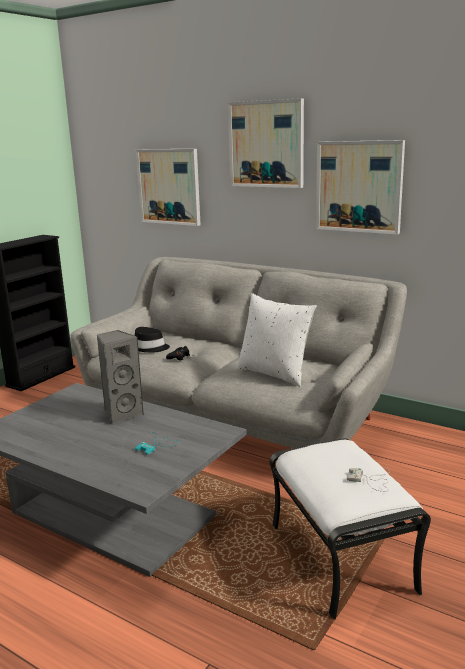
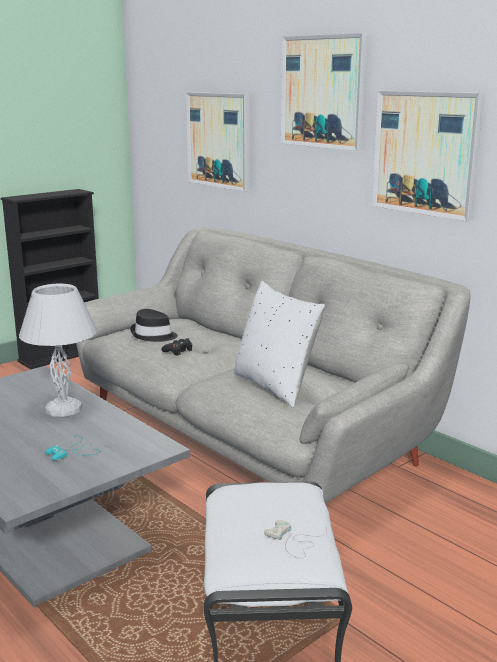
camera: 15 degrees right, 0 degrees up
(122, 413) = (65, 408): grey speaker -> white table lamp

